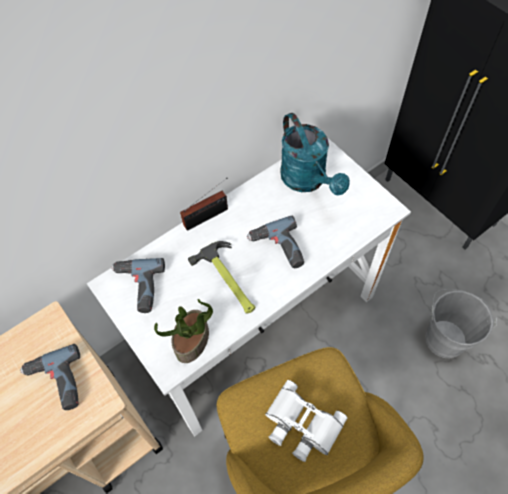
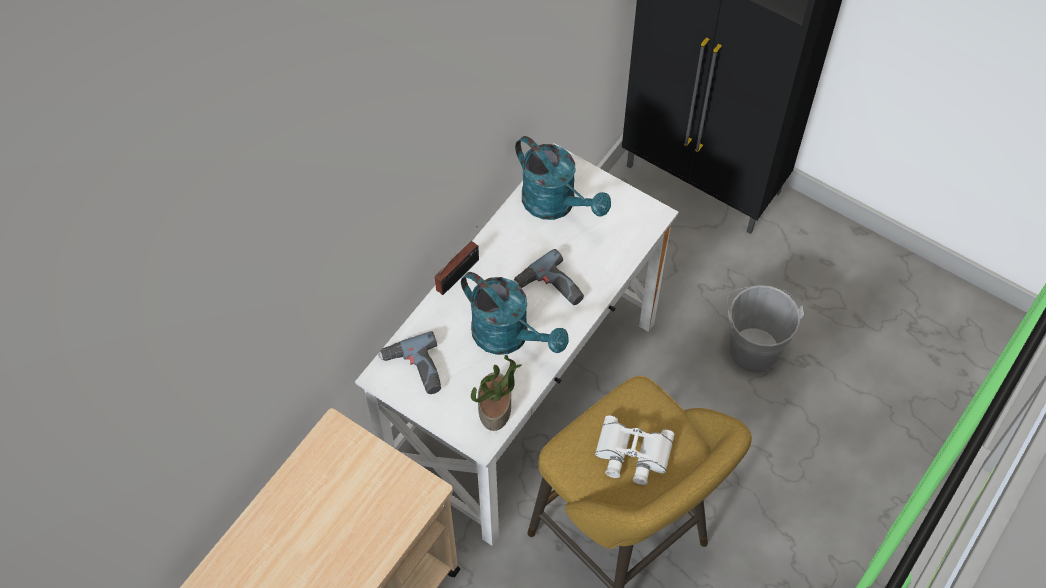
camera: 20 degrees left, 0 degrees up
(56, 384) = (372, 487): power drill -> none
(228, 280) = (509, 336): hammer -> turquoise watering can

